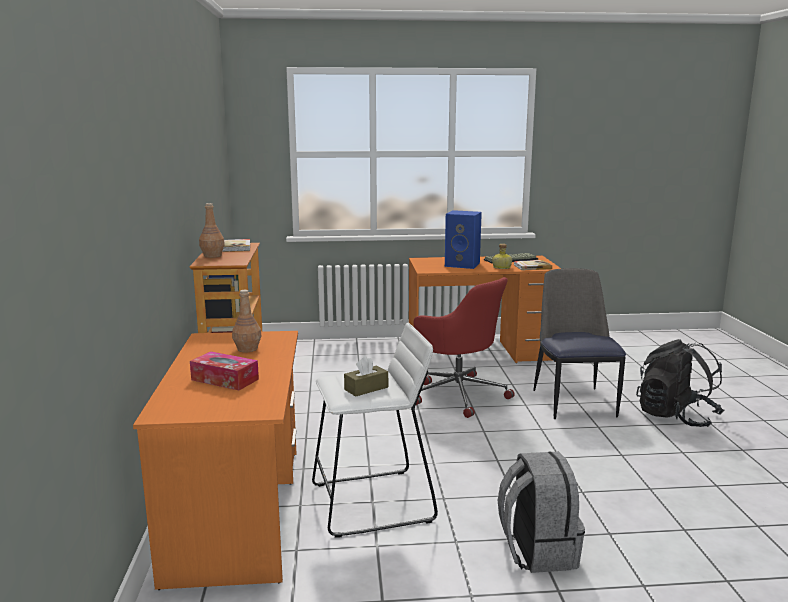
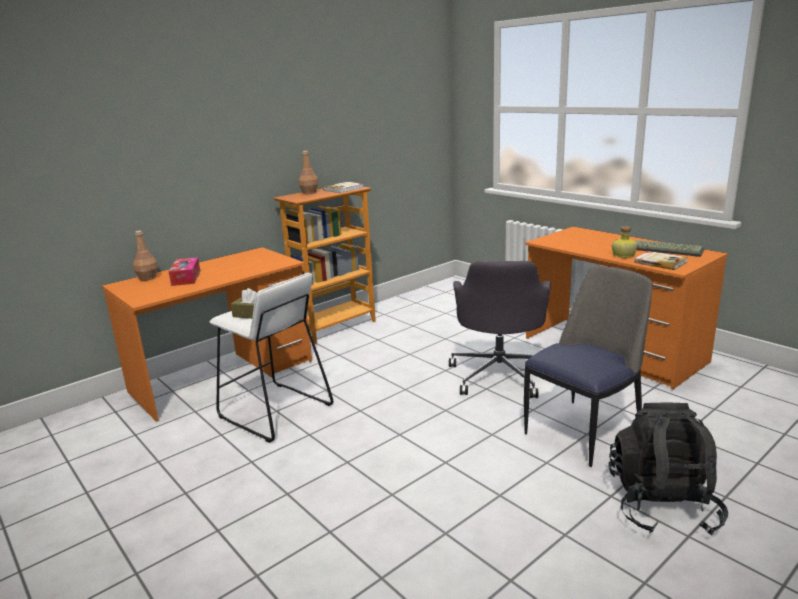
camera: 55 degrees right, 5 degrees up
(247, 349) = (248, 264): brown bottle -> brown bottle (148, 278)
(457, 394) = (500, 374): red office chair -> grey office chair
(463, 264) = (595, 243): blue speaker -> none
(537, 551) = (267, 501): grey backpack -> none

